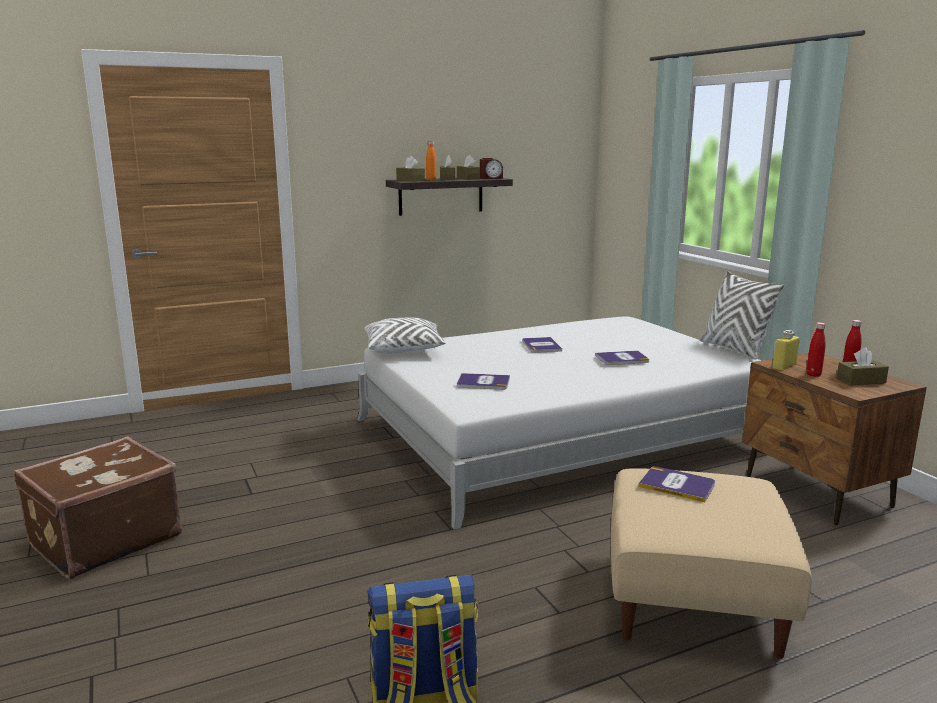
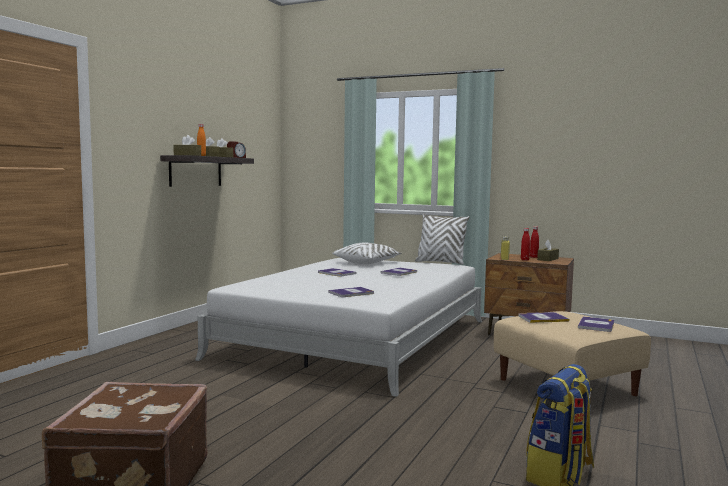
camera: 40 degrees left, 10 degrees down
(404, 349) = (246, 286): white pillow -> white pillow (367, 262)
(731, 522) = (596, 325): none -> book

